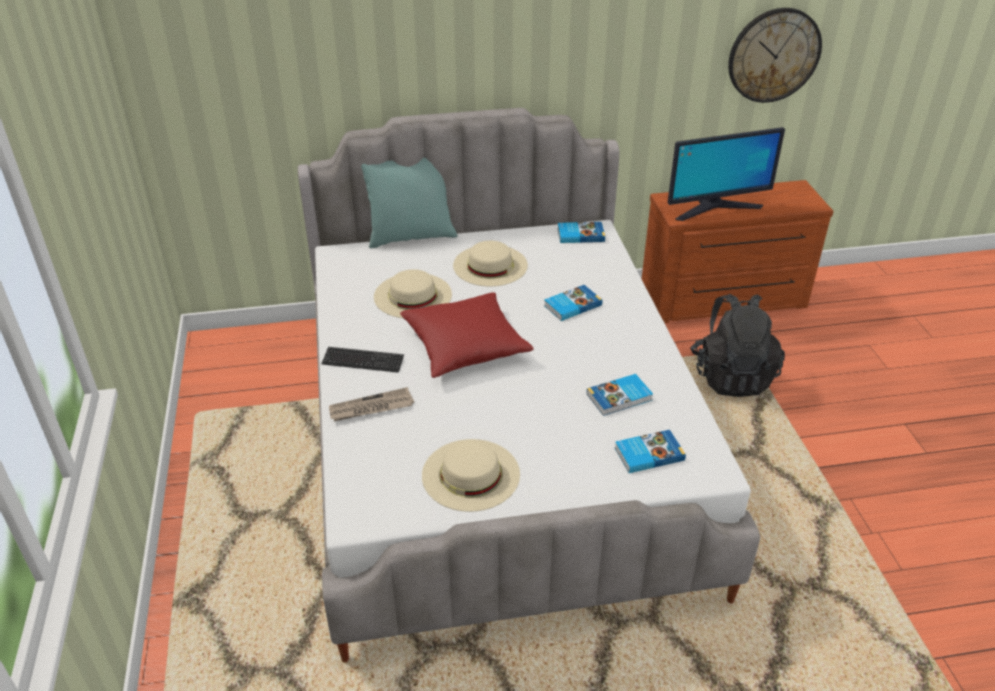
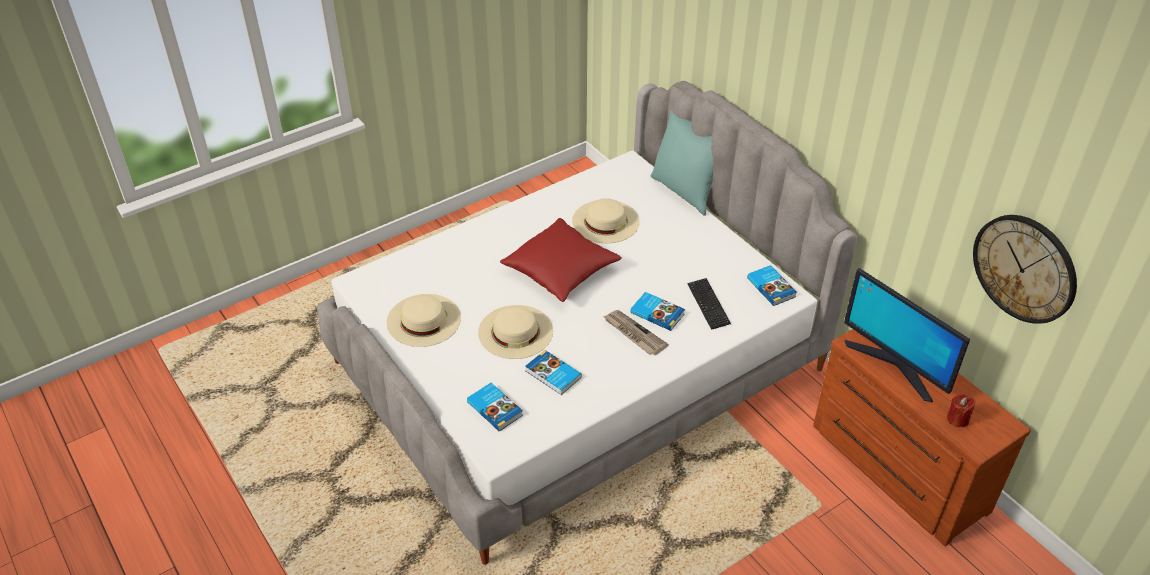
camera: 65 degrees right, 5 degrees up
(363, 361) = (510, 226): keyboard -> keyboard (708, 304)
(371, 408) = (463, 249): newspaper -> newspaper (634, 334)
(490, 265) = (679, 248): beige hat -> beige hat (515, 331)
(731, 376) = (773, 503): black backpack -> none
(784, 203) = (957, 419): none -> red candle

